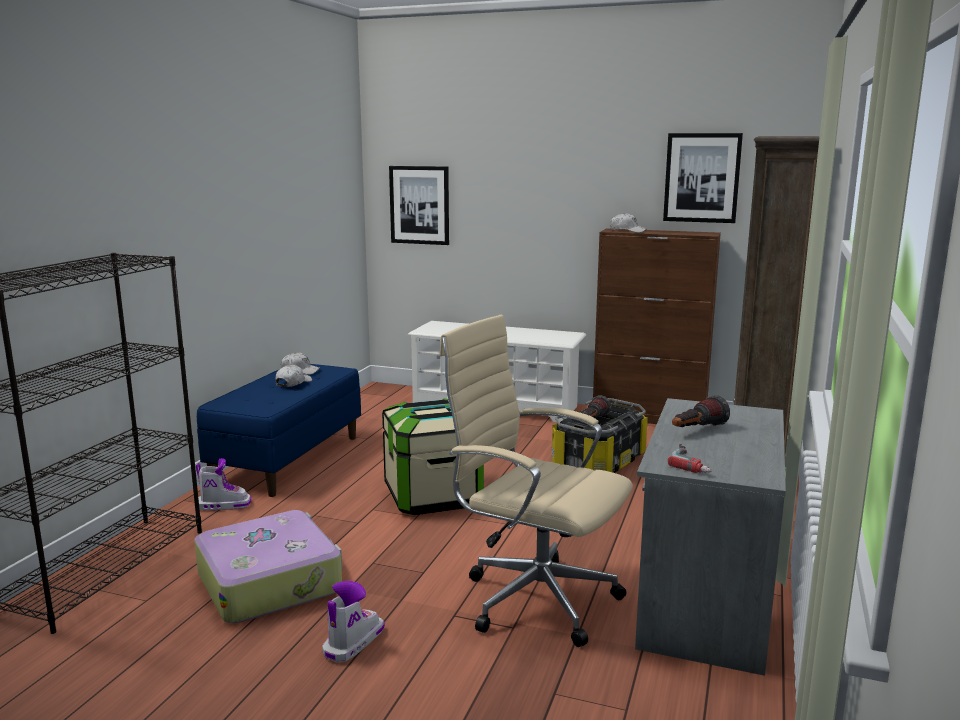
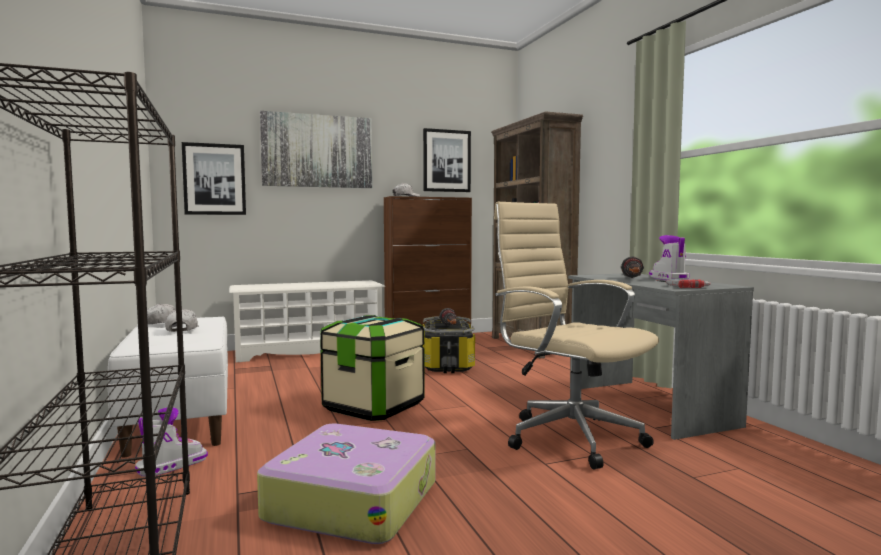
camera: 40 degrees left, 10 degrees down
(288, 460) = (179, 417): blue bench -> white bench
(353, 642) = (517, 508): boot -> boot (668, 278)
(527, 170) = (317, 151): none -> picture
(533, 598) = (568, 436): beige office chair -> beige office chair turned 60 degrees clockwise

